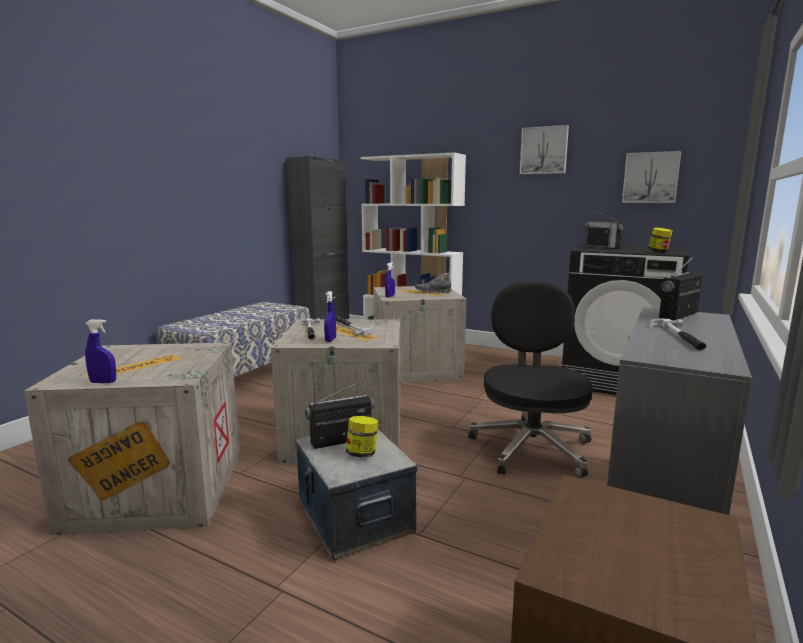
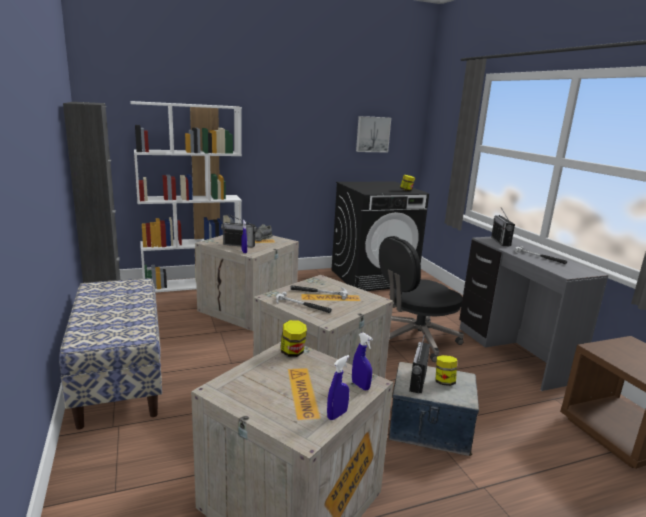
camera: 50 degrees left, 5 degrees up
(204, 349) = (292, 352): none -> jar
(330, 340) = (341, 309): blue spray bottle -> blue spray bottle (360, 386)
(531, 447) = (415, 340): black office chair -> black office chair turned 75 degrees counterclockwise
(544, 150) = (301, 108): picture -> none
(602, 247) = (364, 187): radio -> radio (239, 245)

